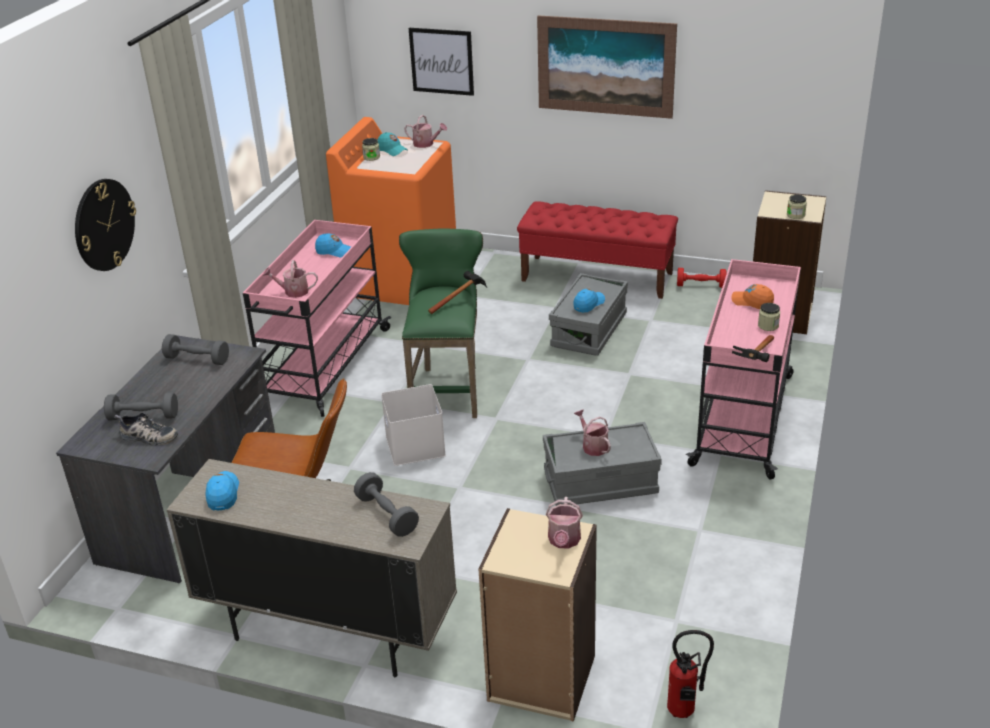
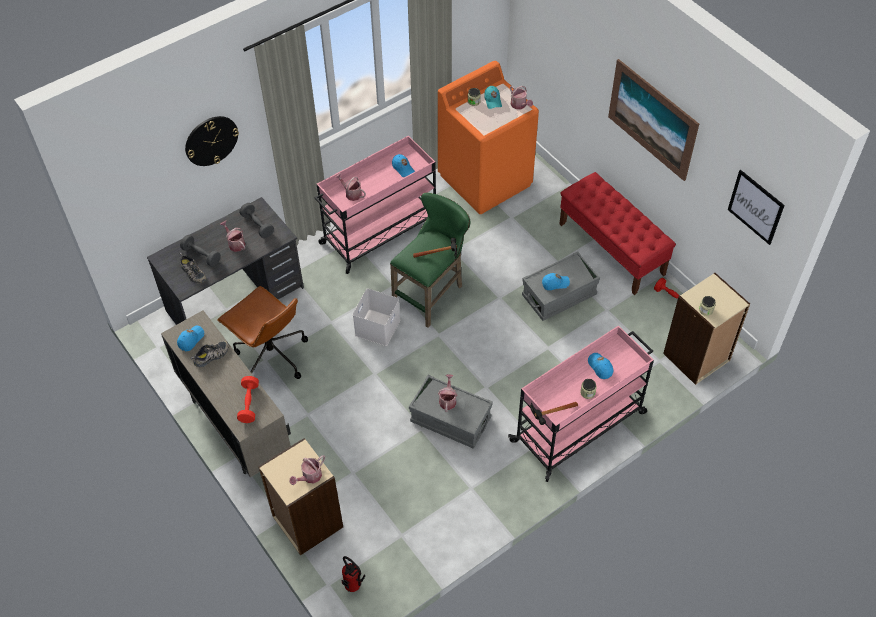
camera: 35 degrees right, 20 degrees up
(183, 387) = (235, 243): none -> watering can
(275, 495) = (212, 356): none -> shoe
(387, 515) = (249, 404): grey dumbbell -> red dumbbell
(441, 61) = (559, 47): picture -> picture (755, 207)
(752, 302) = (600, 367): orange cap -> blue cap

